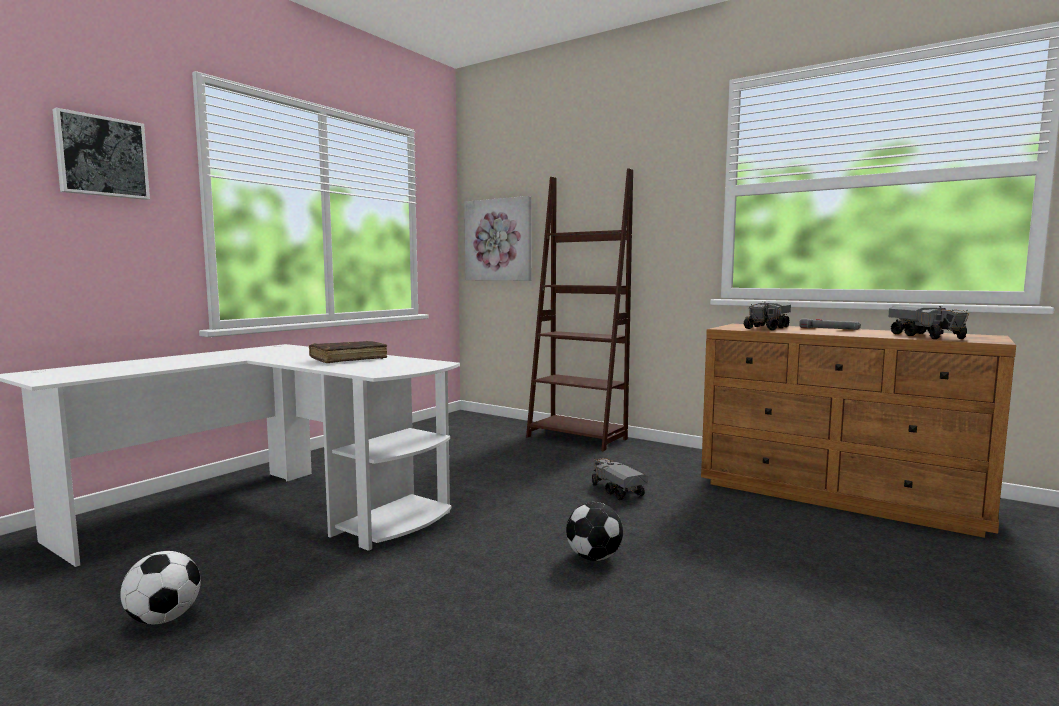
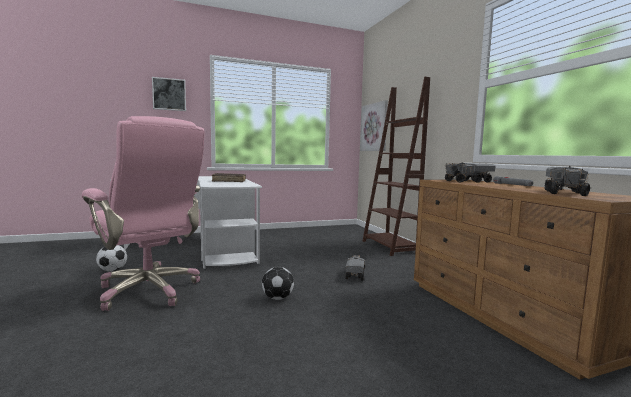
camera: 35 degrees right, 0 degrees up
(365, 629) = (149, 292): none -> pink office chair

